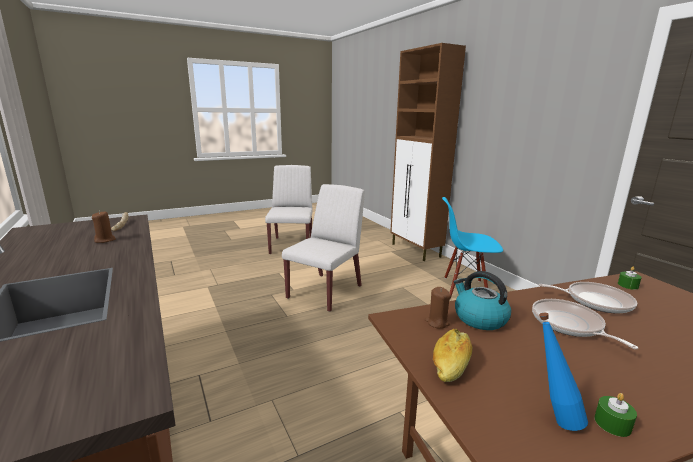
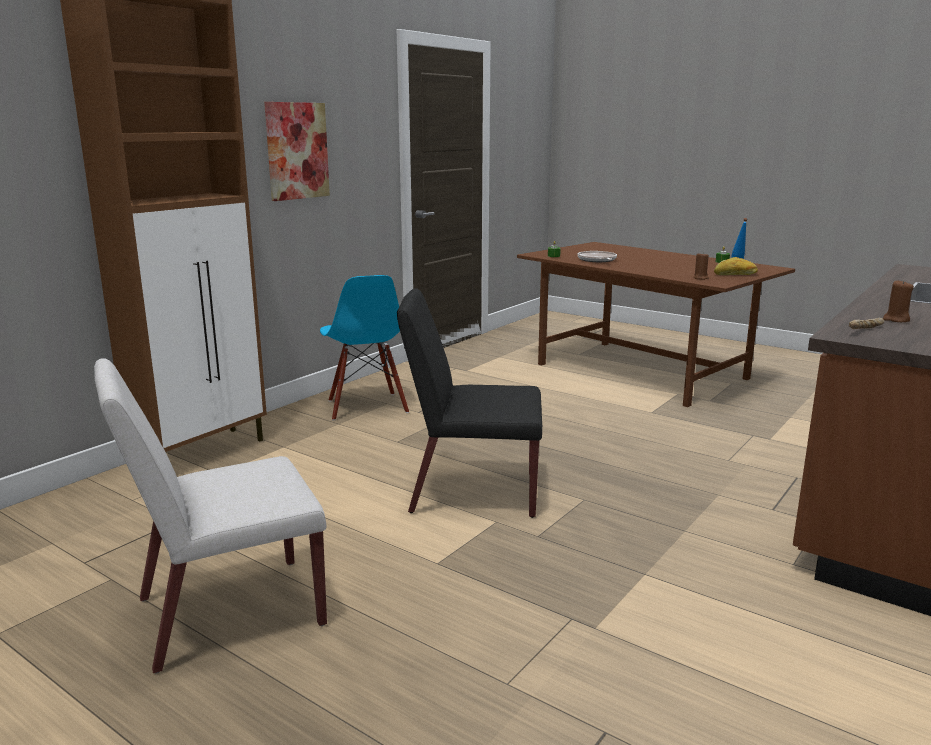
camera: 115 degrees left, 0 degrees up
(325, 291) = (472, 492): white chair -> black chair
(479, 318) = (675, 273): kettle -> none
(514, 123) = (297, 151): none -> picture
(569, 325) = (644, 263): frying pan -> none

